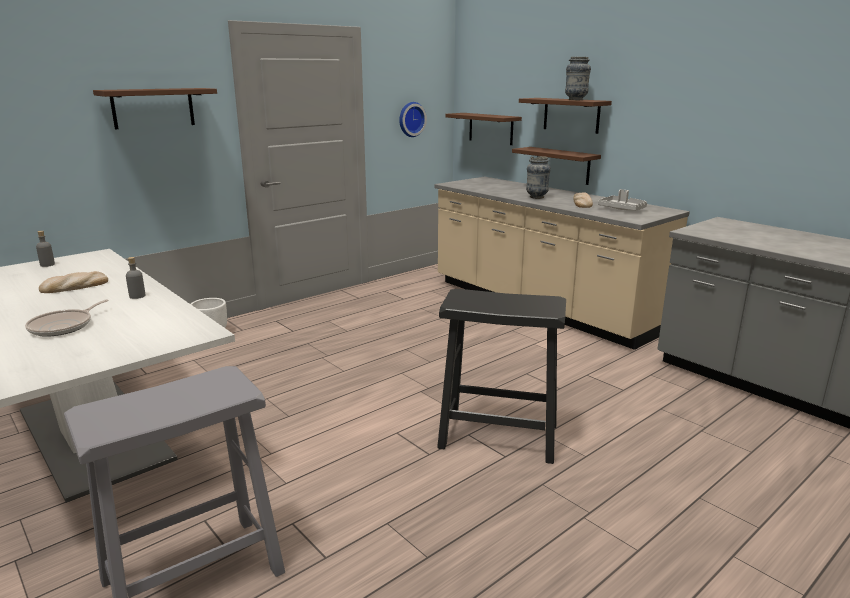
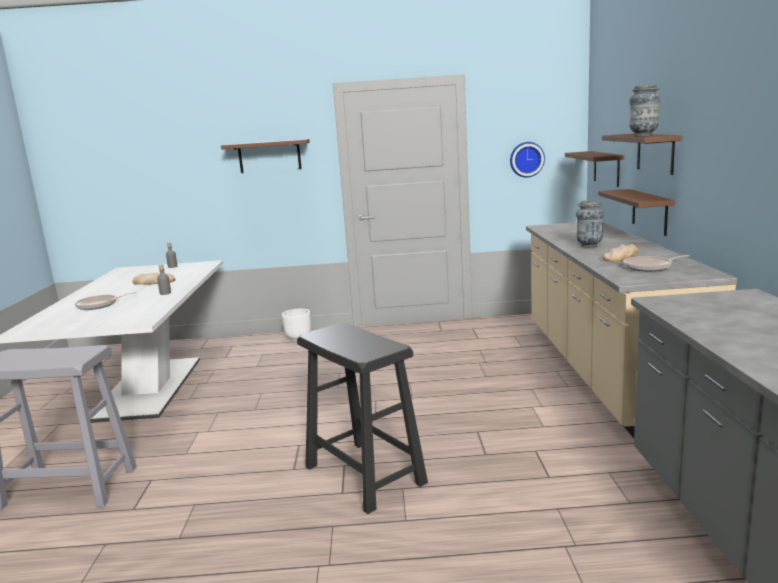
camera: 40 degrees right, 5 degrees down
(622, 209) = (649, 267): grey tray -> frying pan

